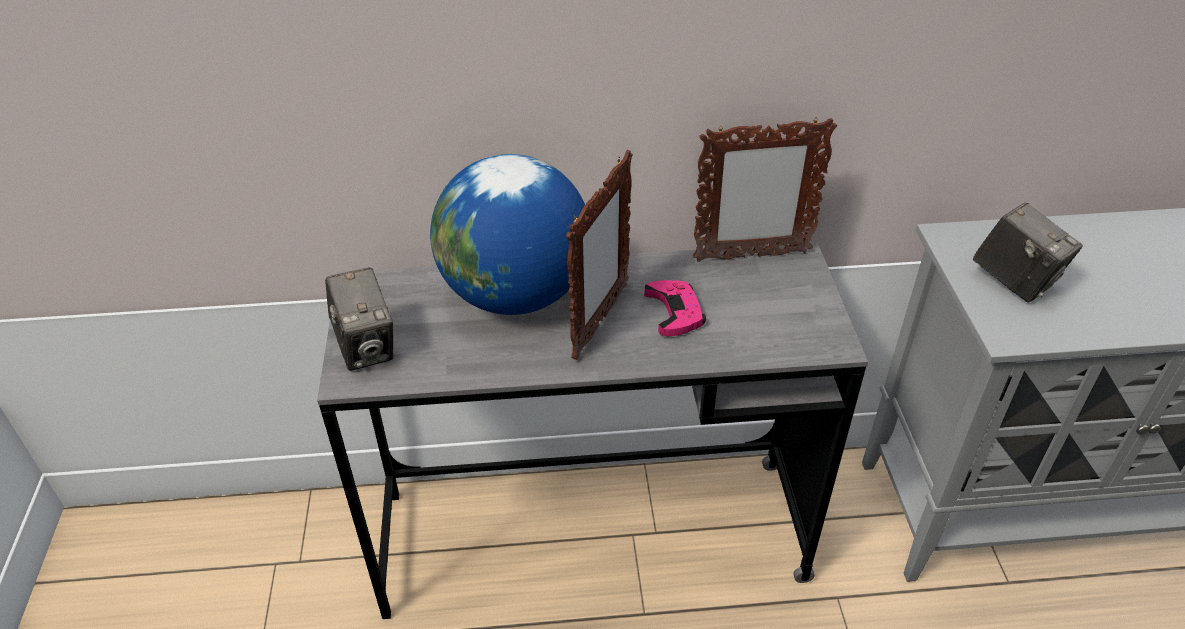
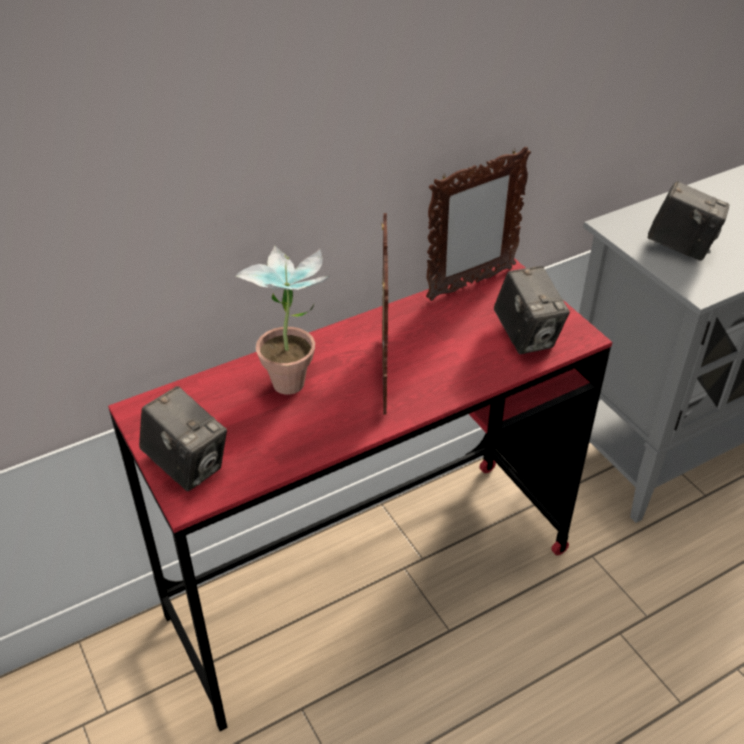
camera: 25 degrees left, 0 degrees up
(515, 294) = (293, 375): globe -> potted plant
(592, 536) = (370, 582): grey desk -> red desk
(674, 312) = (439, 348): pink game controller -> none
(775, 327) = (526, 336): none -> camera

